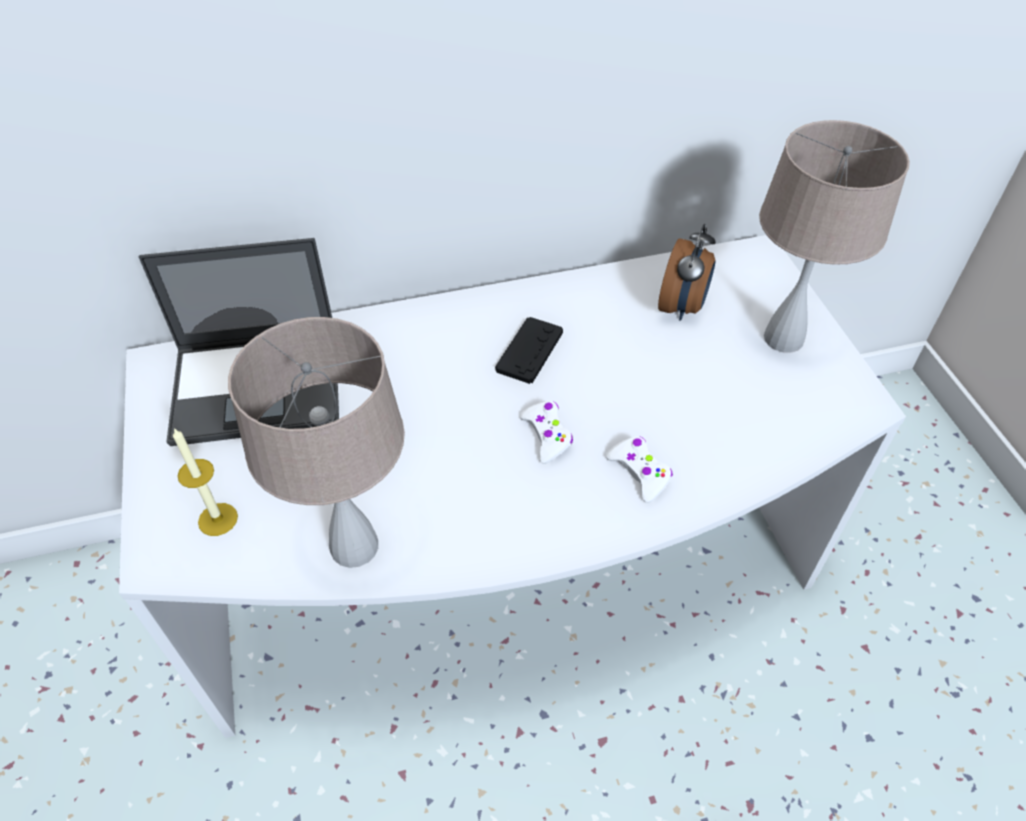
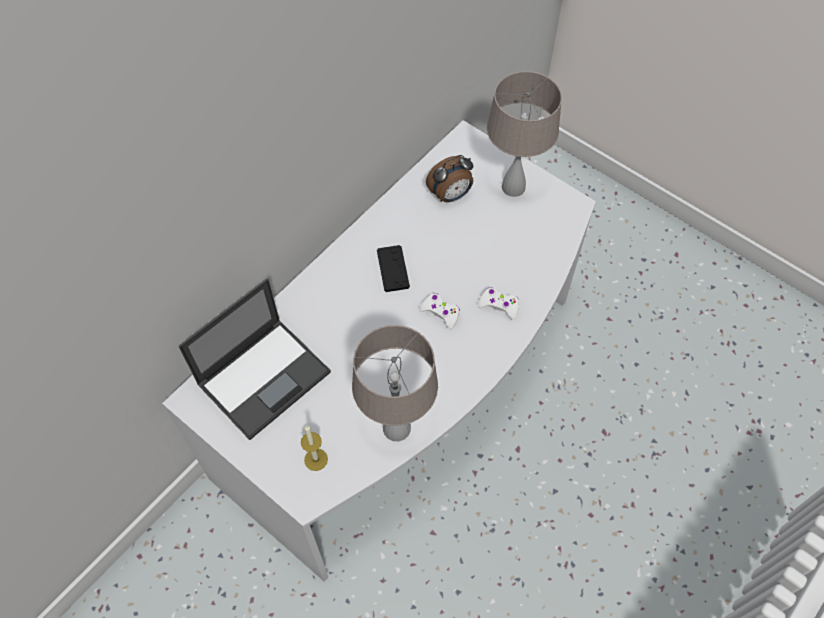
camera: 35 degrees left, 10 degrees up
(682, 307) = (450, 195): alarm clock -> alarm clock turned 75 degrees clockwise

